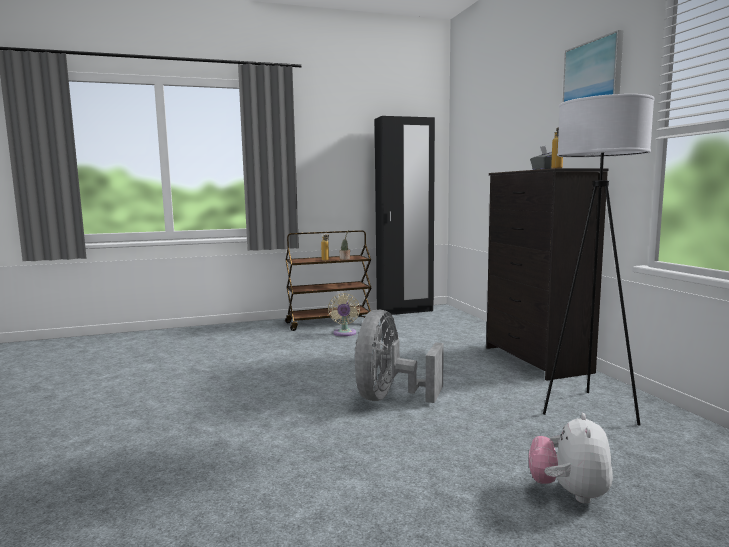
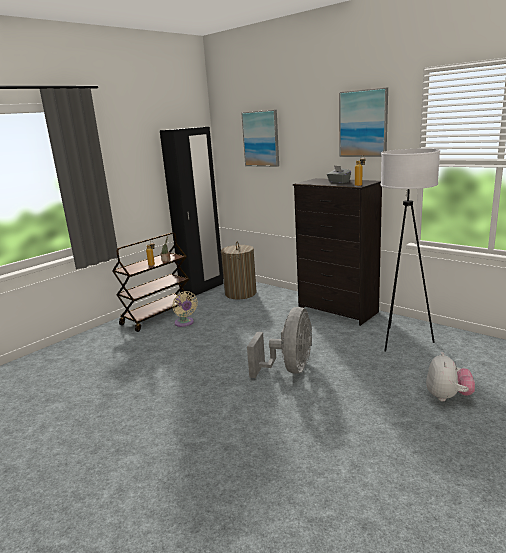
camera: 30 degrees left, 10 degrees up
(390, 397) = (289, 369): grey fan -> grey fan turned 150 degrees counterclockwise
(439, 322) = (240, 293): none -> laundry basket
(489, 129) = (261, 139): none -> picture
(569, 493) = (447, 397): plush toy -> plush toy turned 150 degrees counterclockwise

